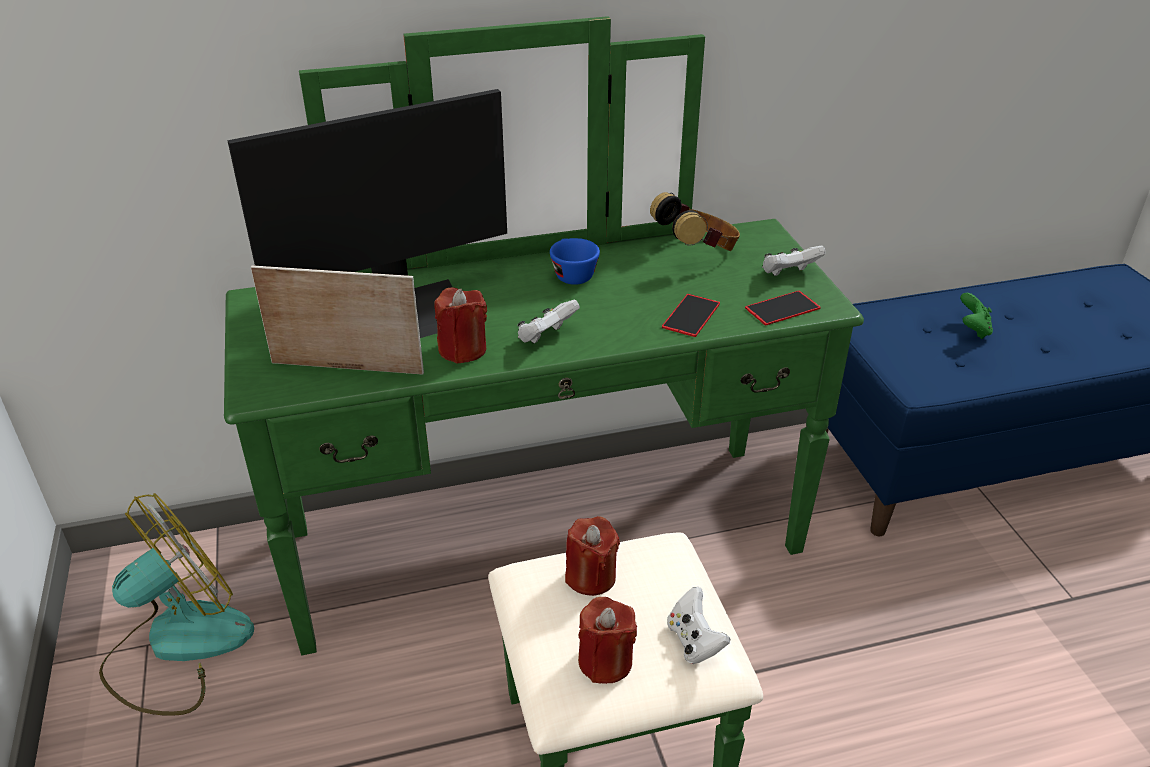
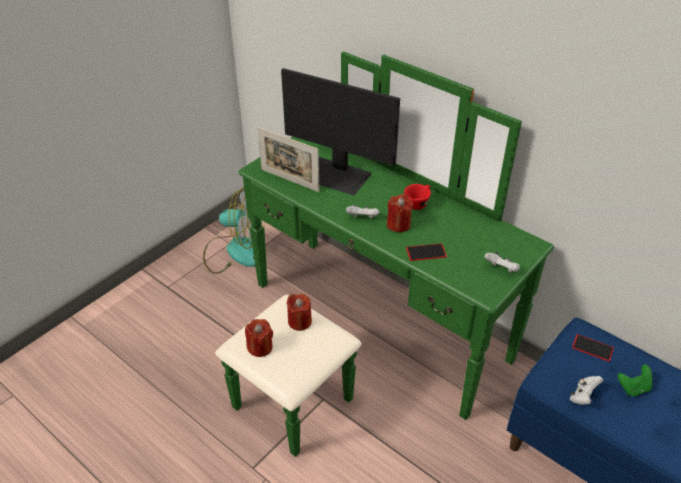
camera: 55 degrees right, 5 degrees up
(347, 368) = (289, 180): picture frame -> picture frame turned 150 degrees clockwise
(462, 349) = (330, 201): red candle -> red candle (398, 224)
(571, 274) = (418, 202): blue cup -> red cup
(694, 641) = (292, 369): white game controller -> white game controller (583, 396)
(697, 252) = (484, 231): headphones -> none
(782, 308) = (466, 279): phone -> phone (592, 348)

